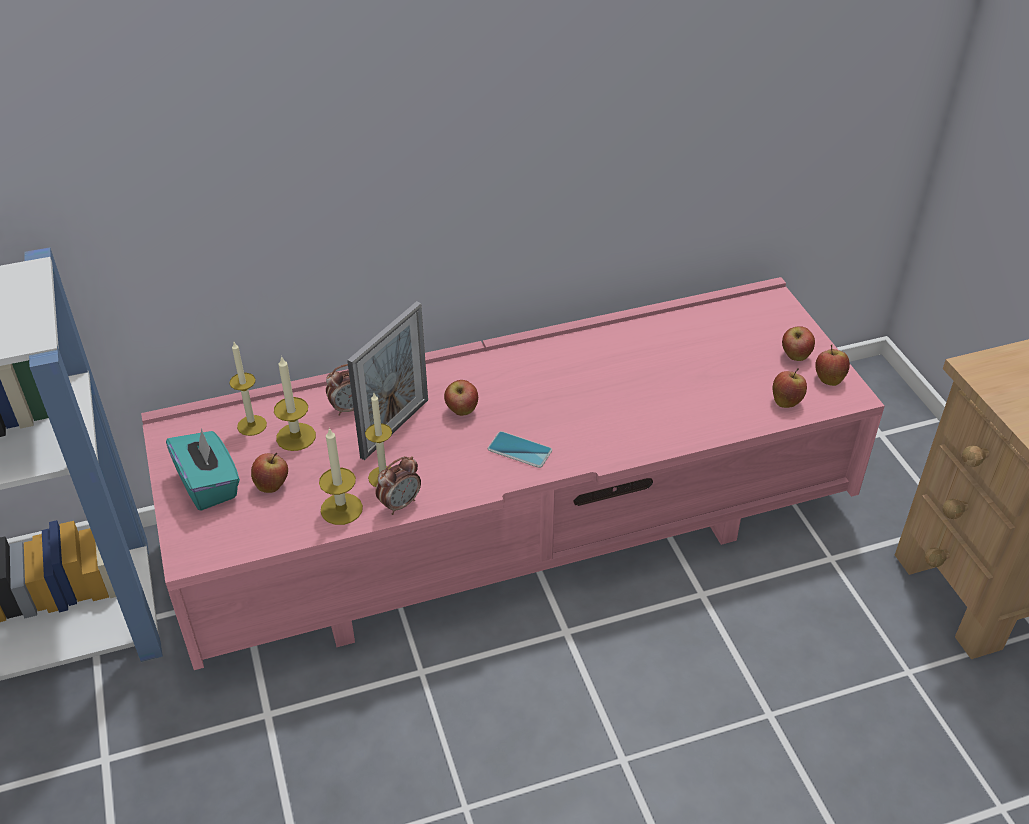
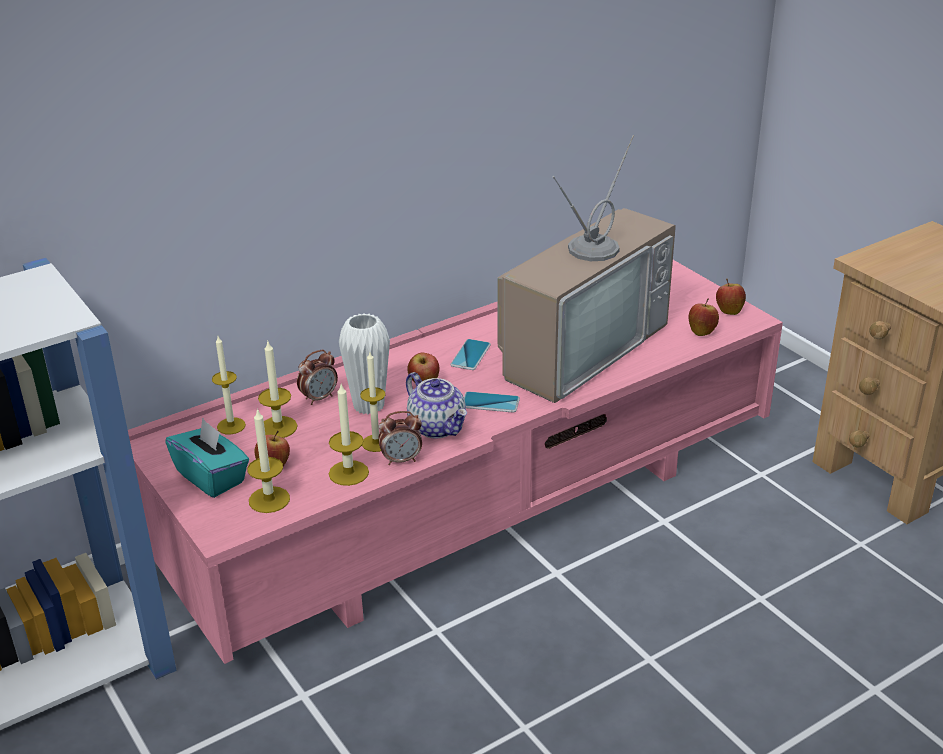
camera: 15 degrees left, 10 degrees down
(252, 525) = (269, 499): none -> candle
(395, 428) = (368, 406): picture frame -> white vase
(400, 504) = (401, 460): alarm clock -> alarm clock turned 45 degrees clockwise
(453, 470) = (438, 427): none -> teapot
(524, 384) = (470, 355): none -> phone
(642, 395) = (578, 346): none -> television
(795, 356) = (694, 300): apple -> none

